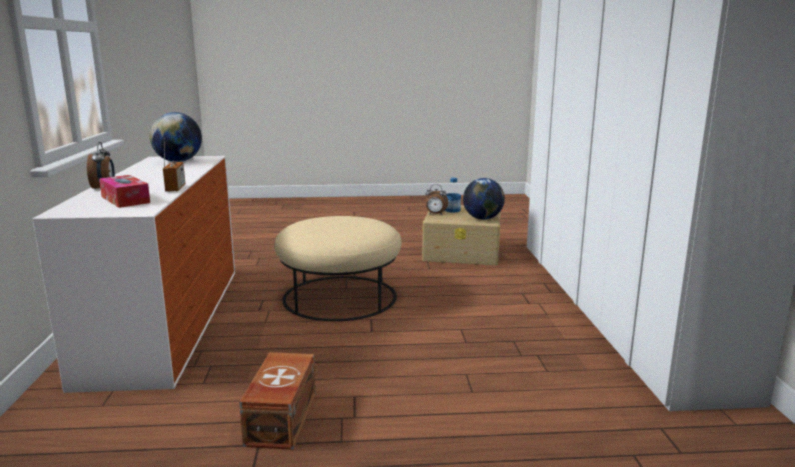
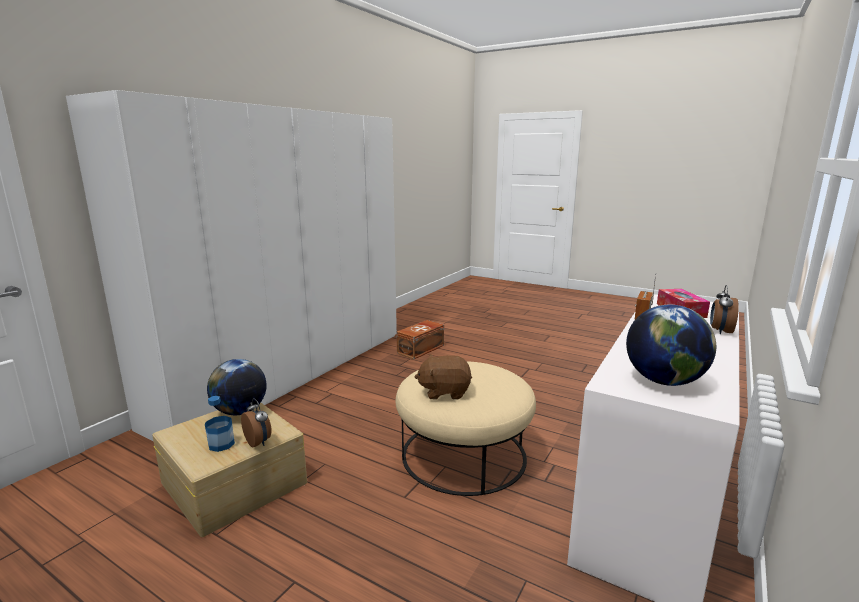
camera: 145 degrees left, 0 degrees up
(280, 419) = (567, 377): brown storage box -> brown storage box (421, 349)
(344, 219) = (444, 392): none -> brown plush toy

